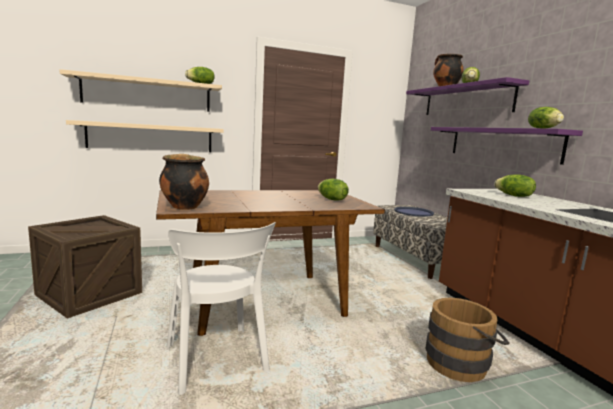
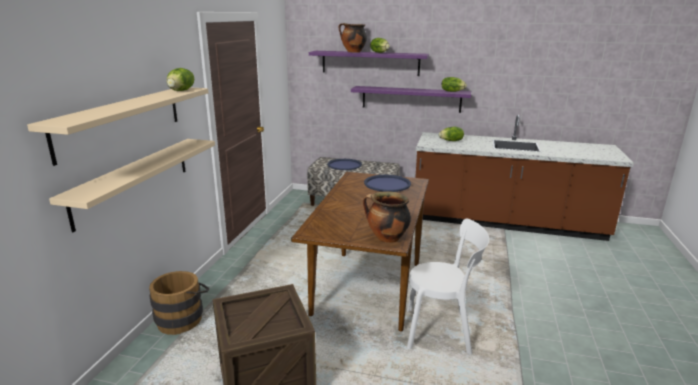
camera: 55 degrees left, 10 degrees up
(331, 199) = (387, 184): lettuce -> blue tray
(461, 364) = (491, 253): brown bucket -> brown bucket (183, 318)

